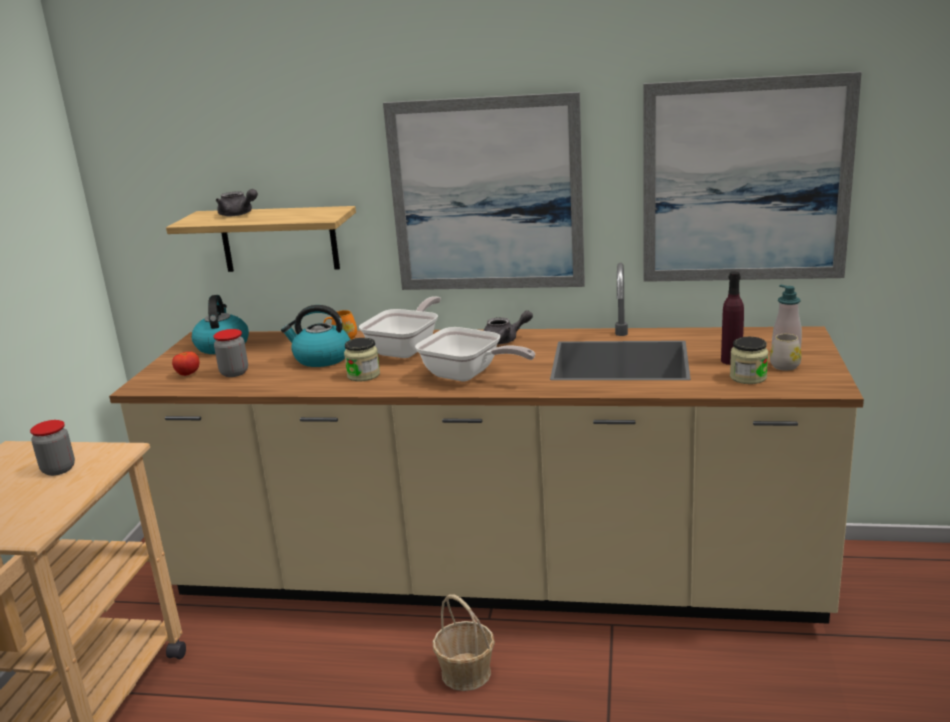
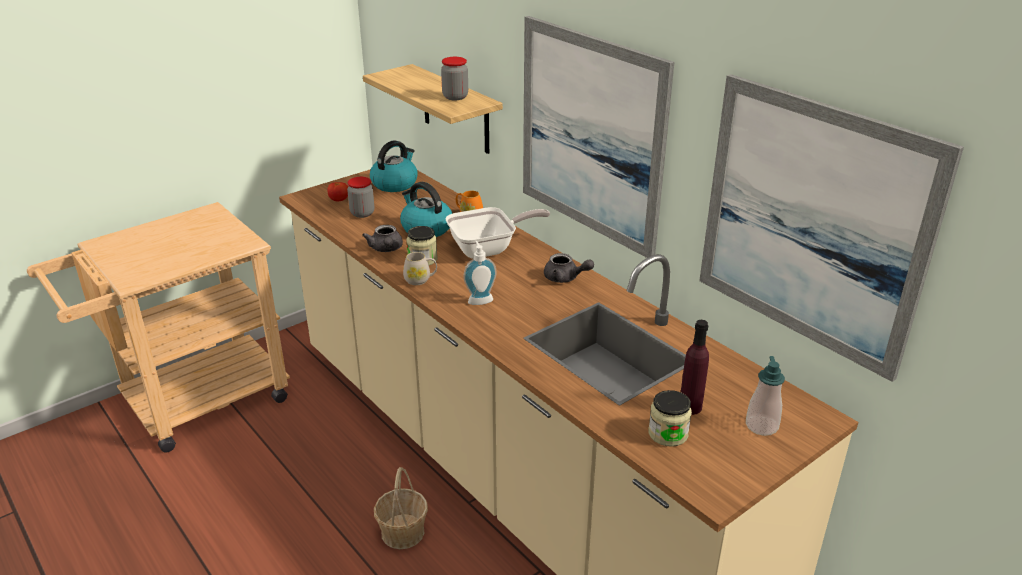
camera: 40 degrees right, 10 degrees up
(58, 469) = (205, 240): jar -> jar (455, 97)
(238, 214) = (420, 80): grey teapot -> grey teapot (386, 249)
(468, 375) = (479, 299): frying pan -> soap dispenser
(786, 365) = (728, 442): white mug -> white mug (420, 280)

